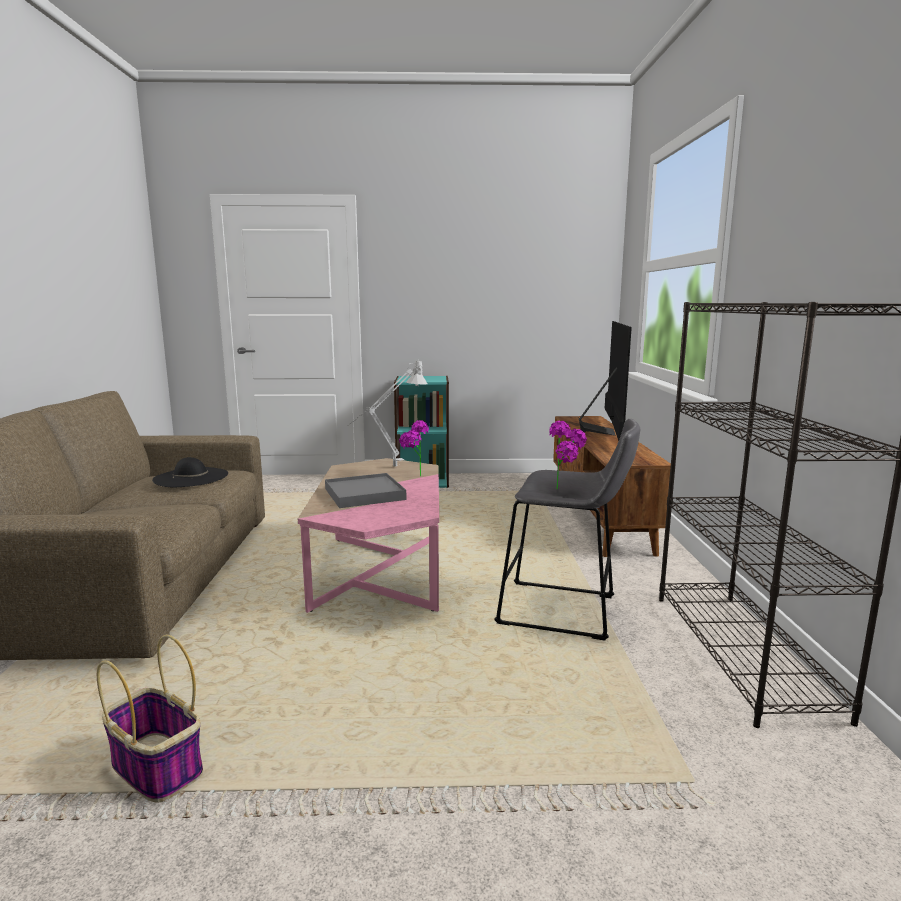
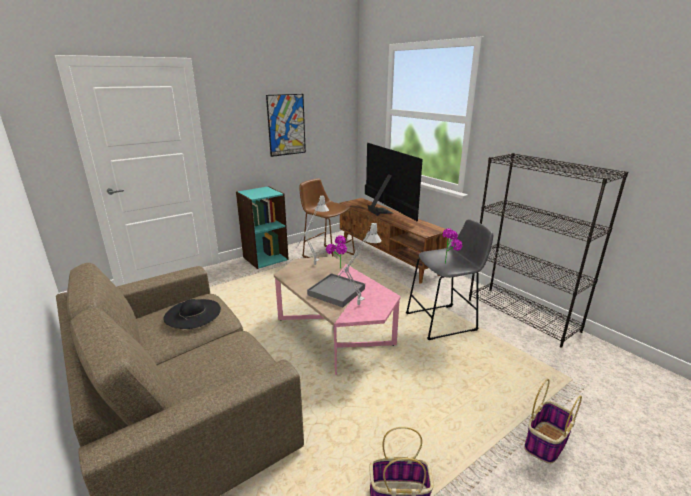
camera: 35 degrees left, 10 degrees up
(354, 512) = (355, 307): none -> grey table lamp
(469, 837) = (546, 443): none -> basket
(485, 289) = (286, 125): none -> picture
(508, 493) = (326, 255): none -> brown stool

